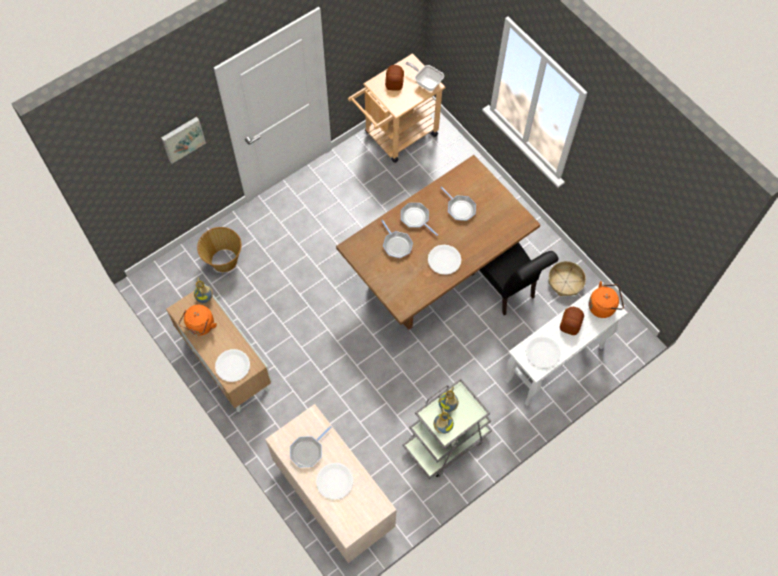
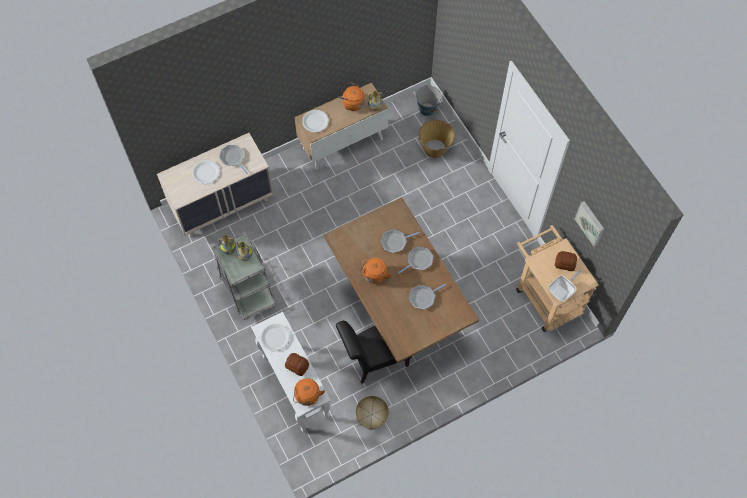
camera: 100 degrees right, 0 degrees up
(167, 275) = (427, 109): none -> bucket
(182, 138) = (481, 65): picture -> picture (590, 223)
(444, 260) = (374, 276): white plate -> orange kettle

